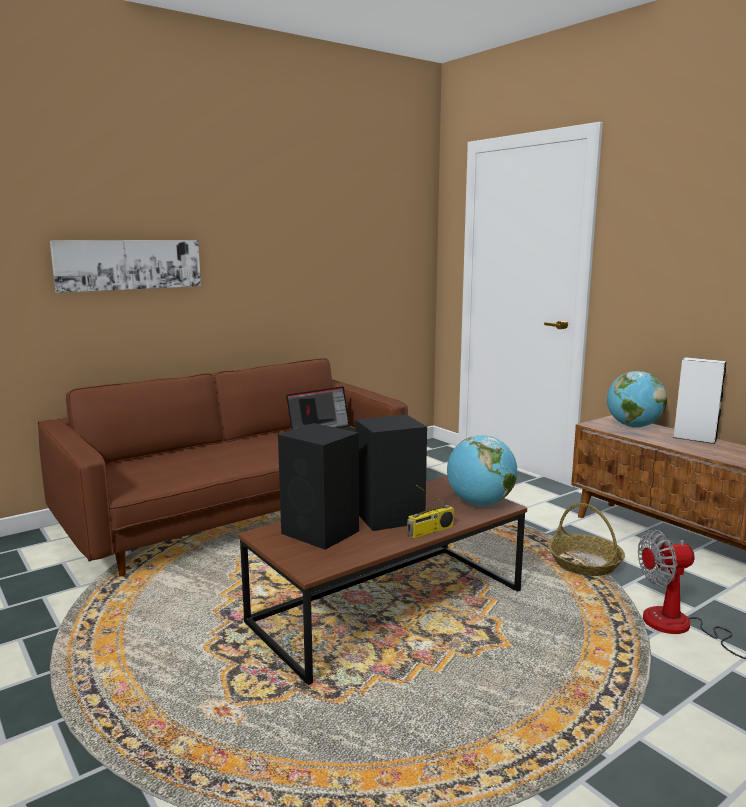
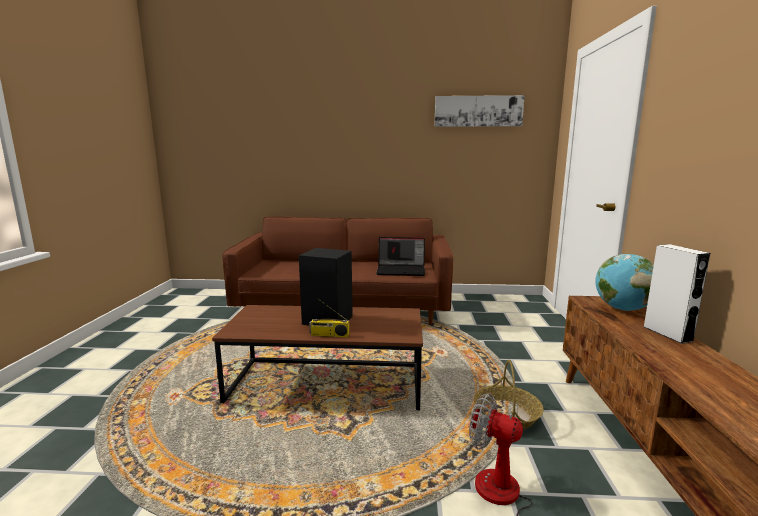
camera: 40 degrees right, 0 degrees up
(129, 264) = (312, 150): picture -> picture (478, 111)
(321, 533) = (277, 317): black speaker -> none
(480, 503) = (397, 330): globe -> none

